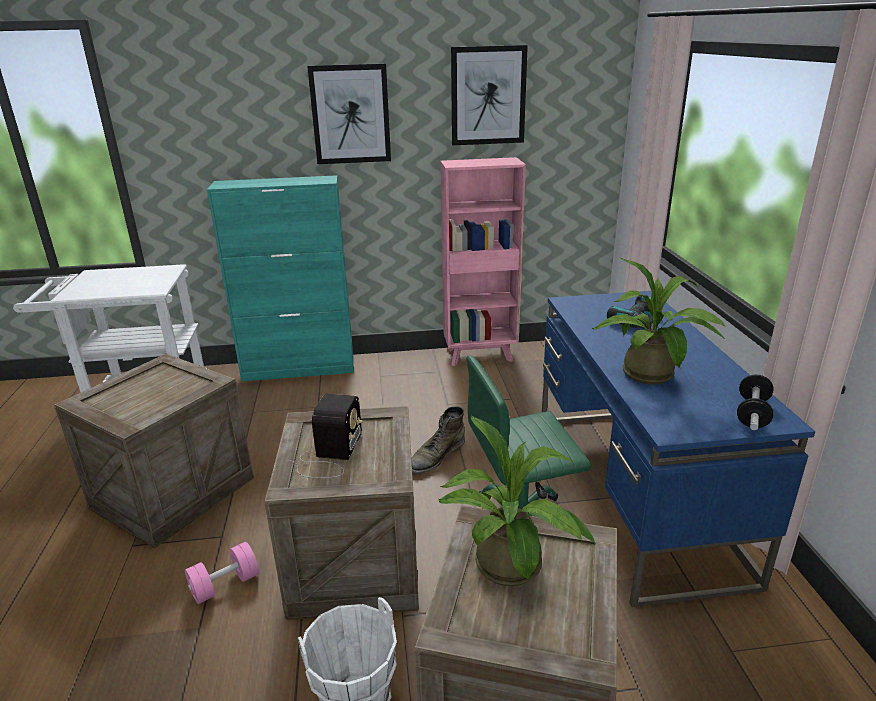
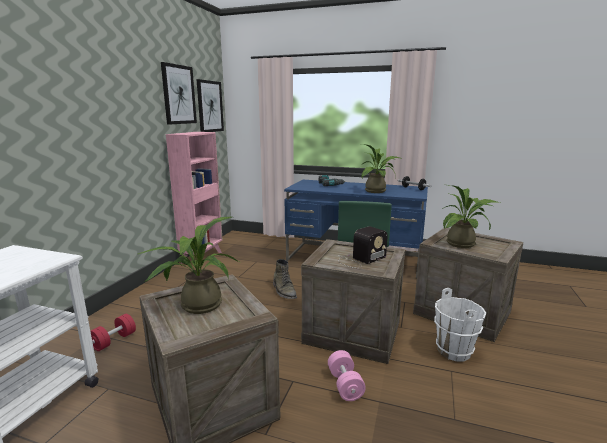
camera: 65 degrees left, 10 degrees down
(153, 386) = (196, 305): none -> potted plant
(254, 392) = (114, 341): none -> red dumbbell
(299, 369) = (112, 314): turquoise cabinet -> none
(330, 455) = (360, 259): radio -> radio turned 105 degrees clockwise
(350, 114) = (113, 101): picture -> picture (210, 106)

